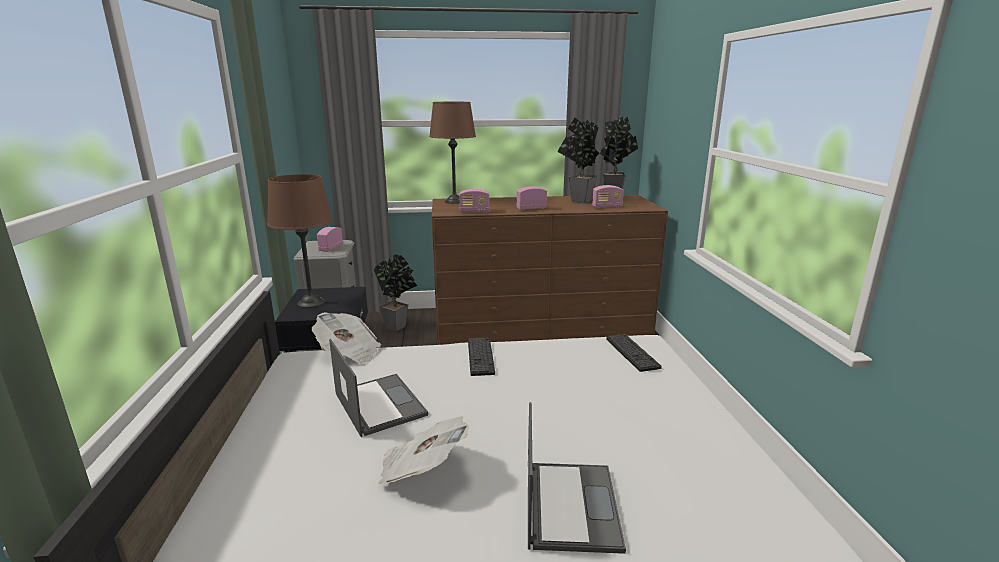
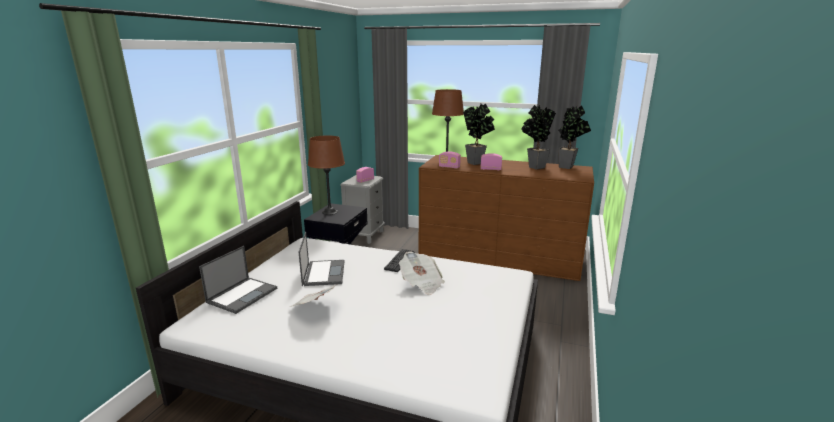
camera: 25 degrees right, 0 degrees up
(349, 353) = (332, 244): newspaper -> newspaper (421, 283)
(399, 326) = (405, 238): potted plant -> potted plant (477, 163)
(570, 504) = (370, 342): laptop -> laptop (242, 295)
(607, 207) = (548, 174): radio -> none
(632, 353) = (495, 278): keyboard -> none

